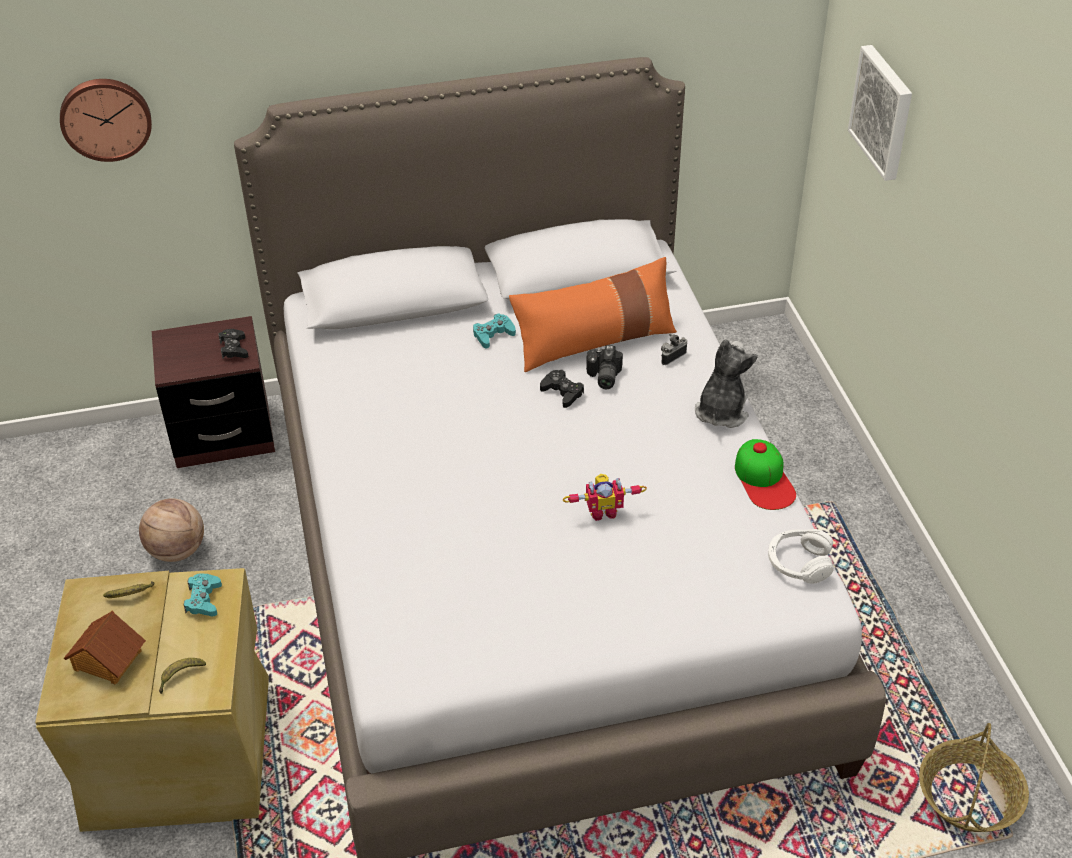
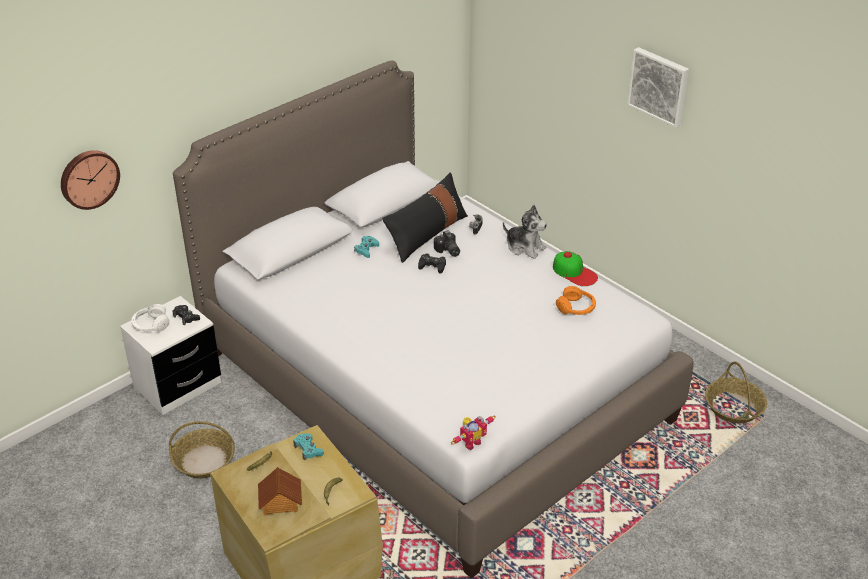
camera: 30 degrees left, 5 degrees down
(177, 551) = (204, 460): basketball -> basket
(223, 435) = (177, 385): brown nightstand -> white nightstand
(594, 341) = (426, 234): orange pillow -> black pillow
(603, 511) = (506, 316): toy robot -> toy robot (470, 442)
(719, 539) = (576, 308): none -> orange headphones
(721, 411) = (525, 247): plush toy -> plush toy turned 135 degrees clockwise
(799, 563) = (624, 305): white headphones -> white headphones (151, 325)
(884, 111) = (538, 57): picture -> picture (659, 86)

